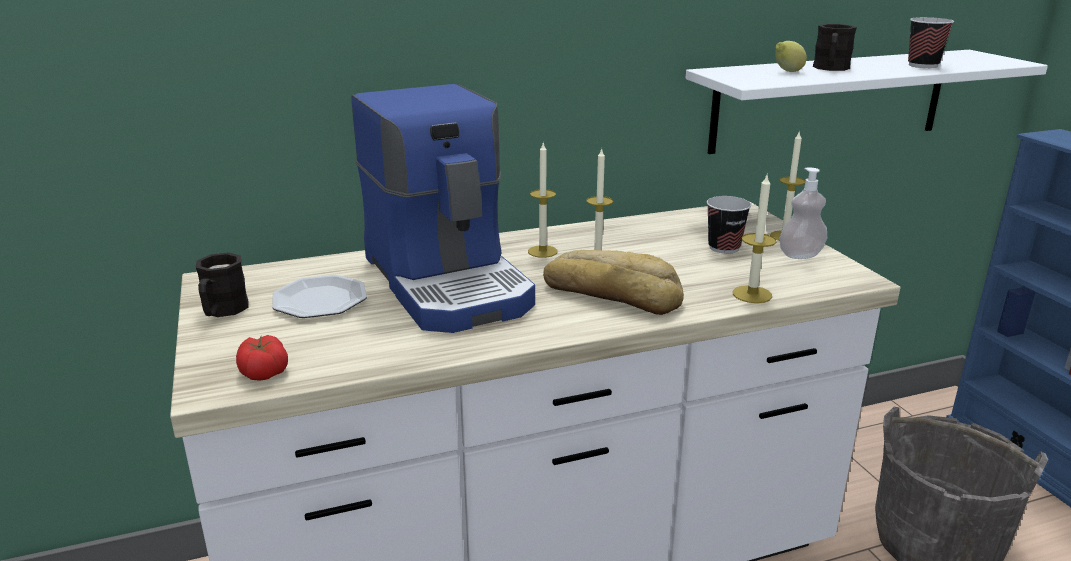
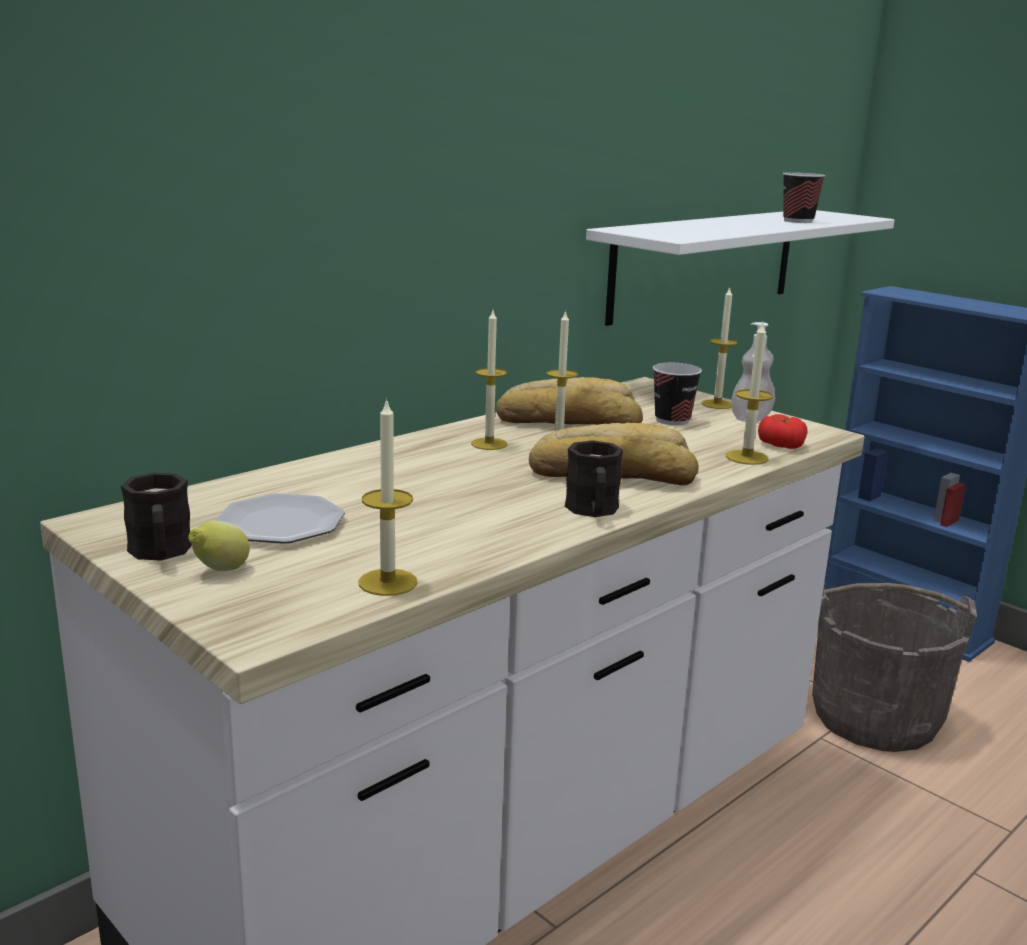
camera: 25 degrees left, 5 degrees down
(263, 371) = (304, 605): tomato -> tomato (781, 445)
(337, 363) = (387, 582): none -> candle
(450, 282) = (420, 485): coffee machine -> none
(631, 238) = (569, 421): none -> bread
(787, 72) = (690, 228): lemon -> lemon (220, 571)
(830, 69) = (724, 225): black mug -> black mug (593, 511)

